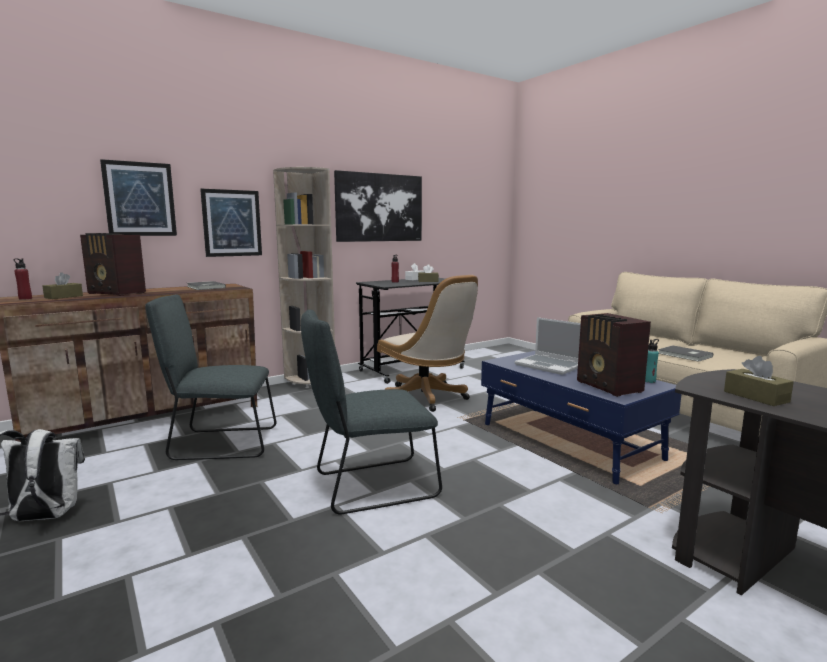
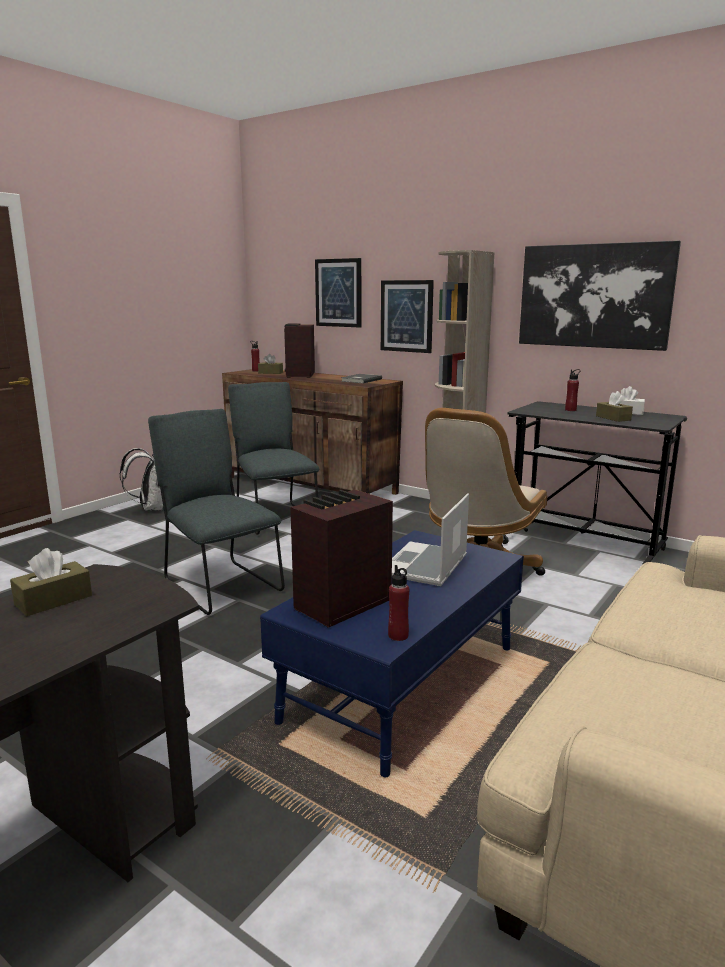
camera: 70 degrees right, 5 degrees up
(649, 381) = (398, 636): turquoise bottle -> red bottle
(685, 355) = (612, 672): grey book -> none

